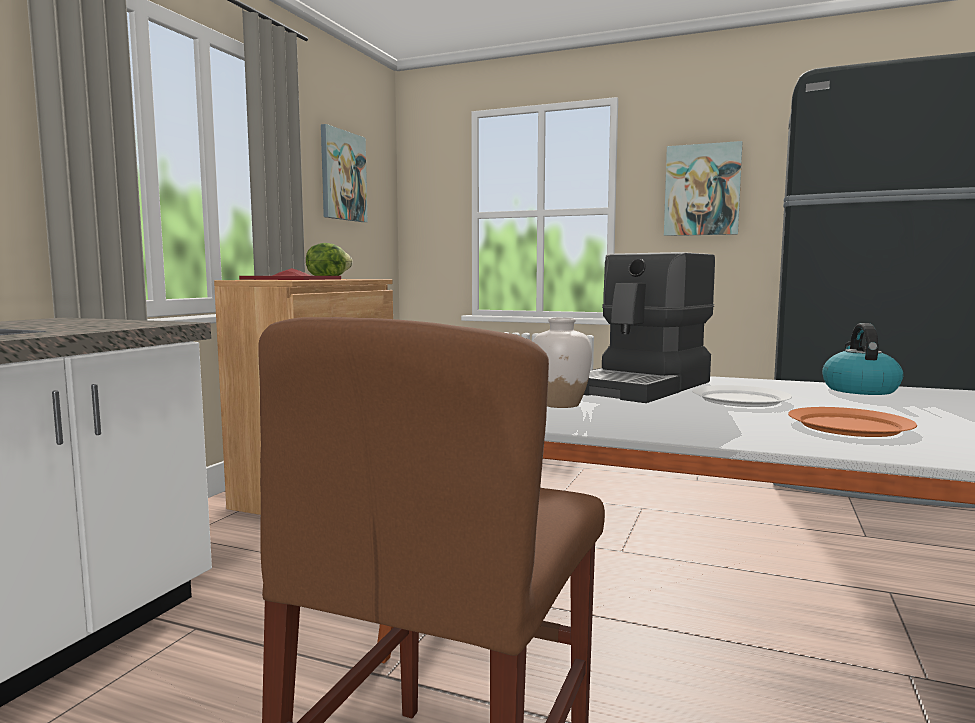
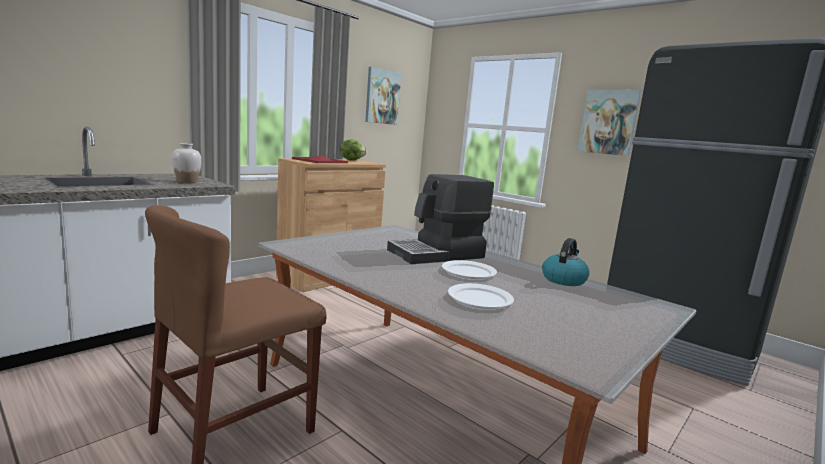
camera: 20 degrees right, 5 degrees up
(560, 404) = (365, 256): white vase -> white vase (187, 181)
(848, 426) = (479, 299): orange plate -> white plate

